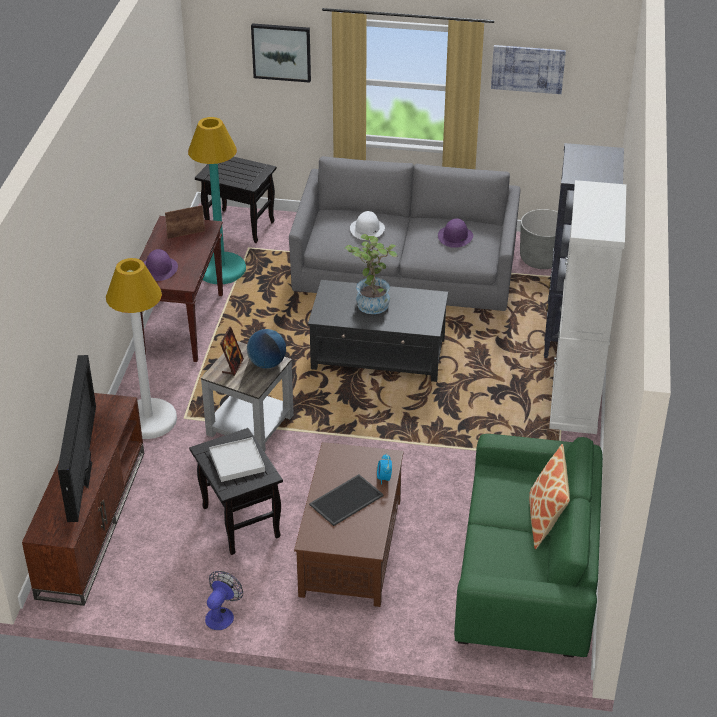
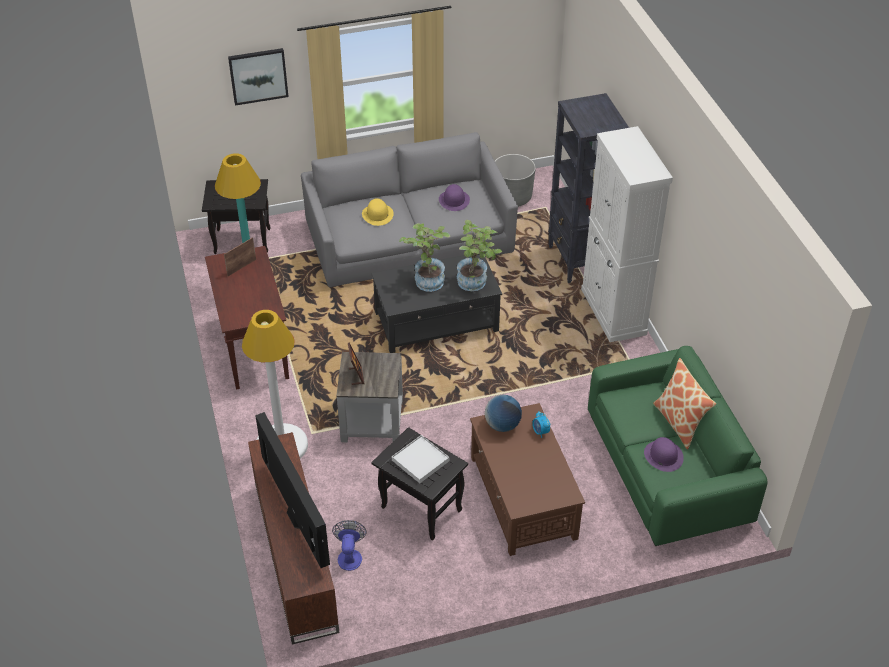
camera: 25 degrees left, 5 degrees up
(159, 268) = (240, 307): purple hat -> purple hat (663, 455)
(222, 614) = (459, 595): fan -> fan (350, 555)
(267, 363) = (384, 364): globe -> globe (502, 425)
(346, 499) = (523, 461): tray -> none
(367, 229) = (377, 214): white hat -> yellow hat
(420, 318) = (476, 282): none -> potted plant
(528, 68) = (478, 40): picture -> none

